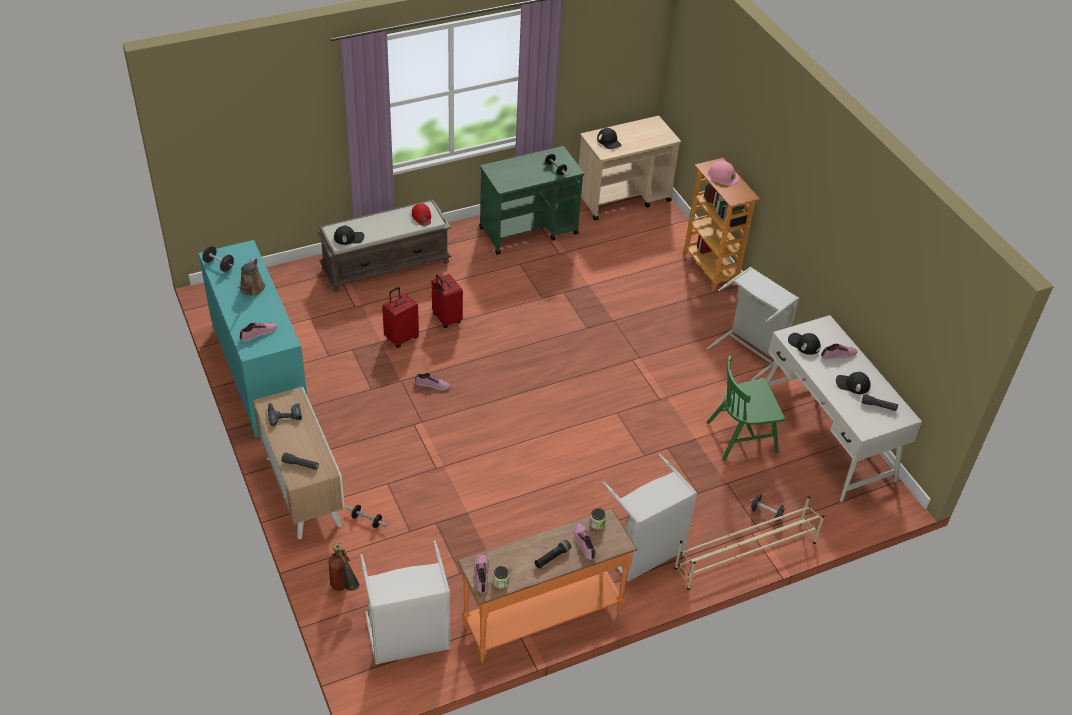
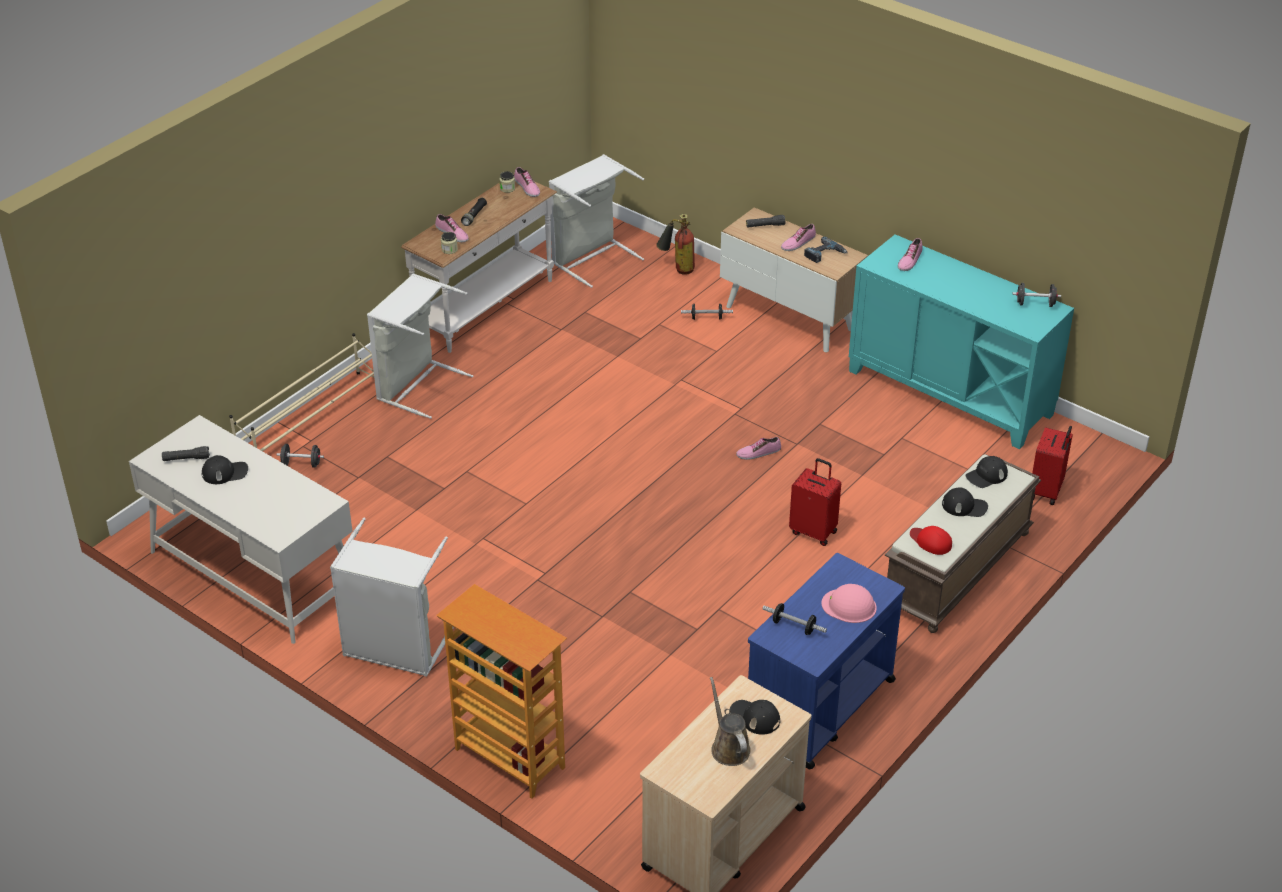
camera: 155 degrees right, 5 degrees down
(251, 289) = (970, 294): brown watering can -> brown watering can (728, 747)
(401, 337) = (843, 488): red suitcase -> red suitcase (1047, 491)
(529, 231) = (819, 707): green cart -> blue cart
(542, 617) = (486, 308): orange console table -> white console table
(722, 175) = (513, 634): pink hard hat -> pink hard hat (849, 606)
(742, 436) = (360, 533): green chair -> none
(803, 344) = (302, 499): black cap -> black cap (964, 506)
(838, 355) = (252, 502): shoe -> shoe (798, 242)

